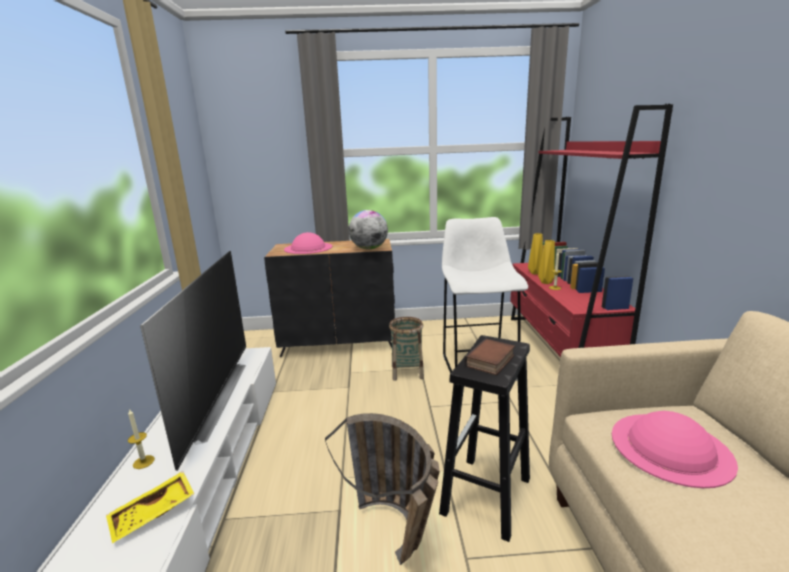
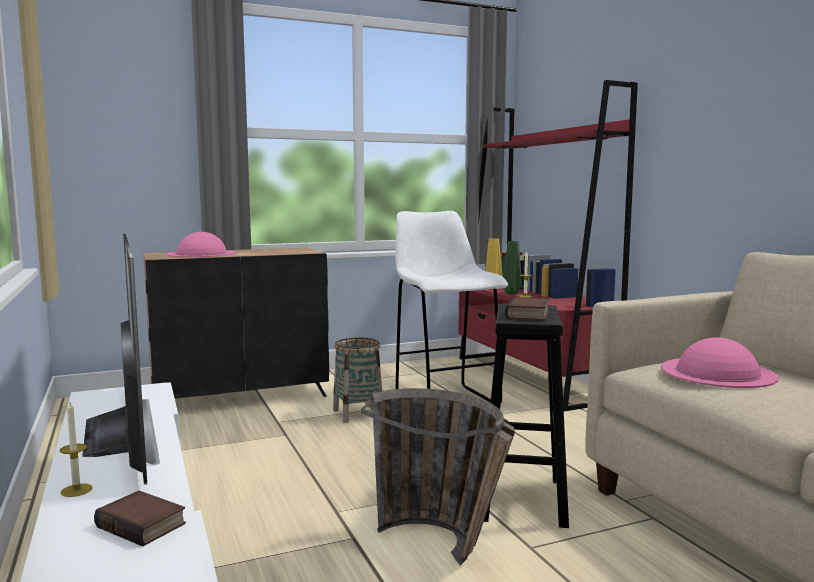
camera: 20 degrees left, 10 degrees down
(153, 514) = (144, 525): yellow tray -> book
(369, 248) = (292, 252): globe -> none
(546, 282) = (512, 293): yellow vase -> green vase

